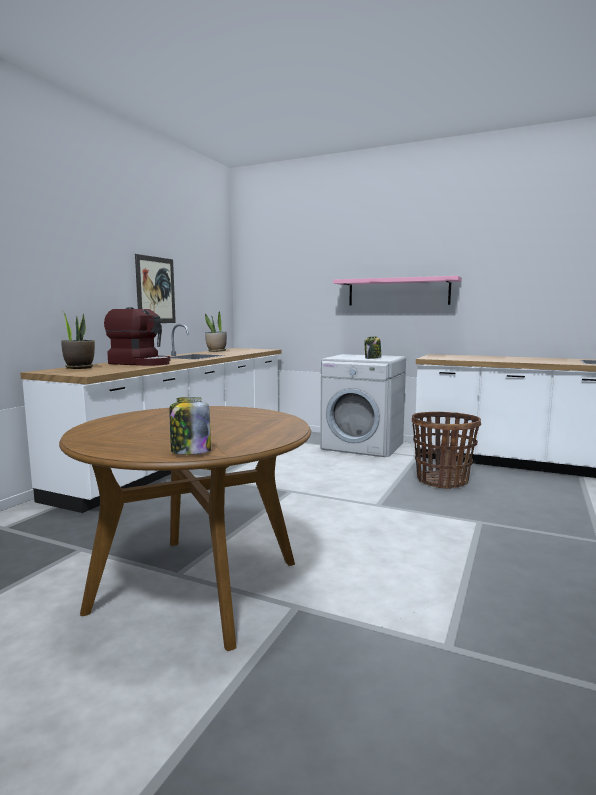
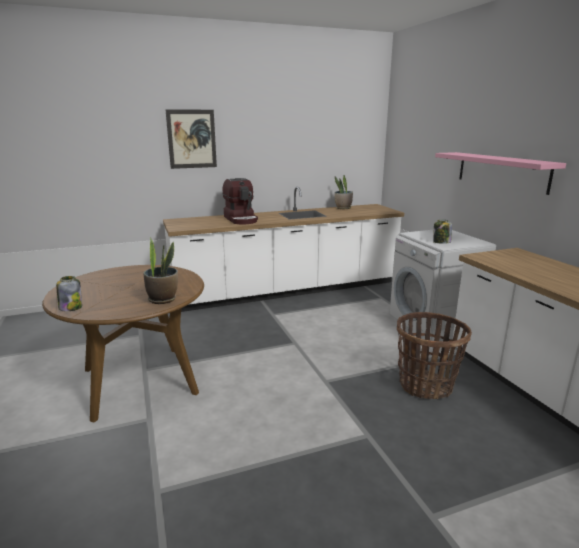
camera: 45 degrees right, 10 degrees up
(79, 368) = (197, 219): potted plant -> potted plant (163, 299)
(155, 290) = (285, 158): picture -> picture (191, 139)

